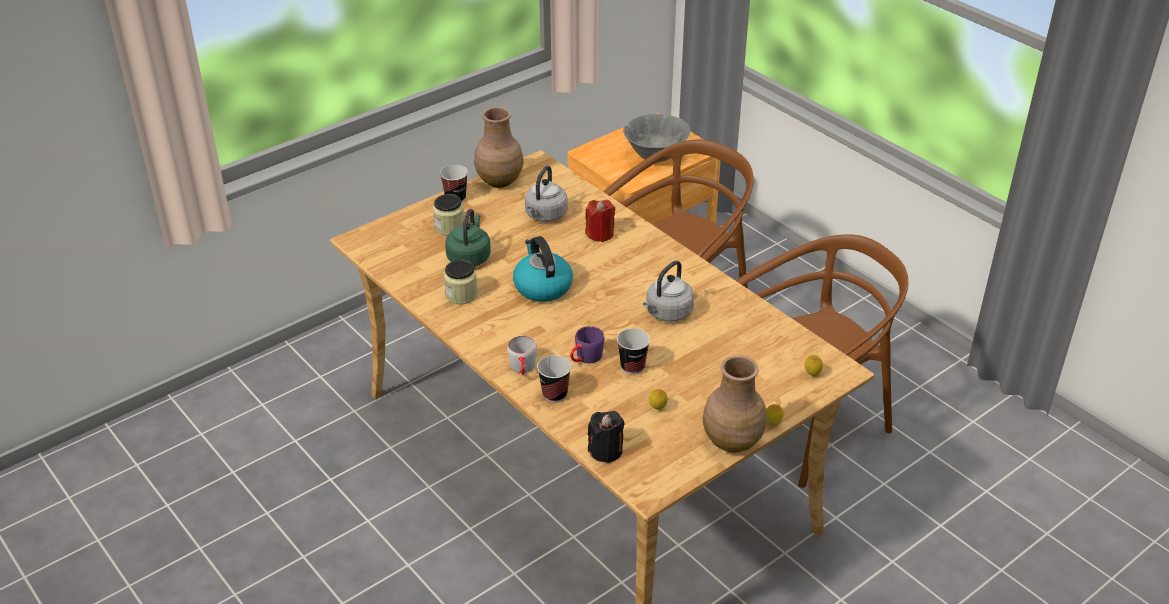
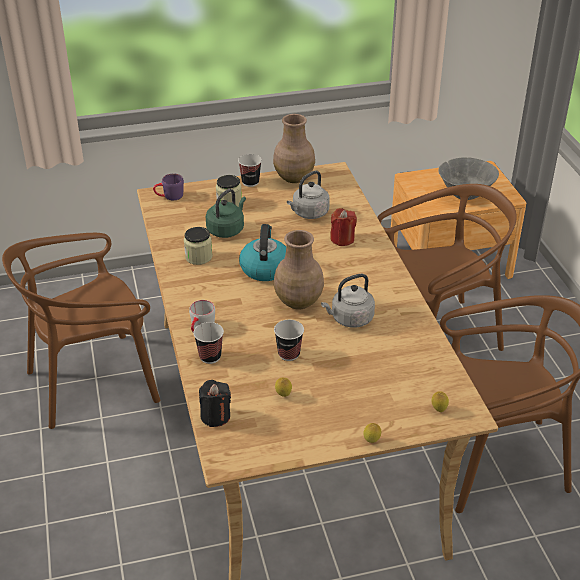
camera: 25 degrees right, 0 degrees up
(331, 485) = (93, 382): none -> brown chair
(585, 358) = (255, 335): purple mug -> purple mug (169, 196)
(733, 441) = (326, 444): brown vase -> brown vase (299, 301)

